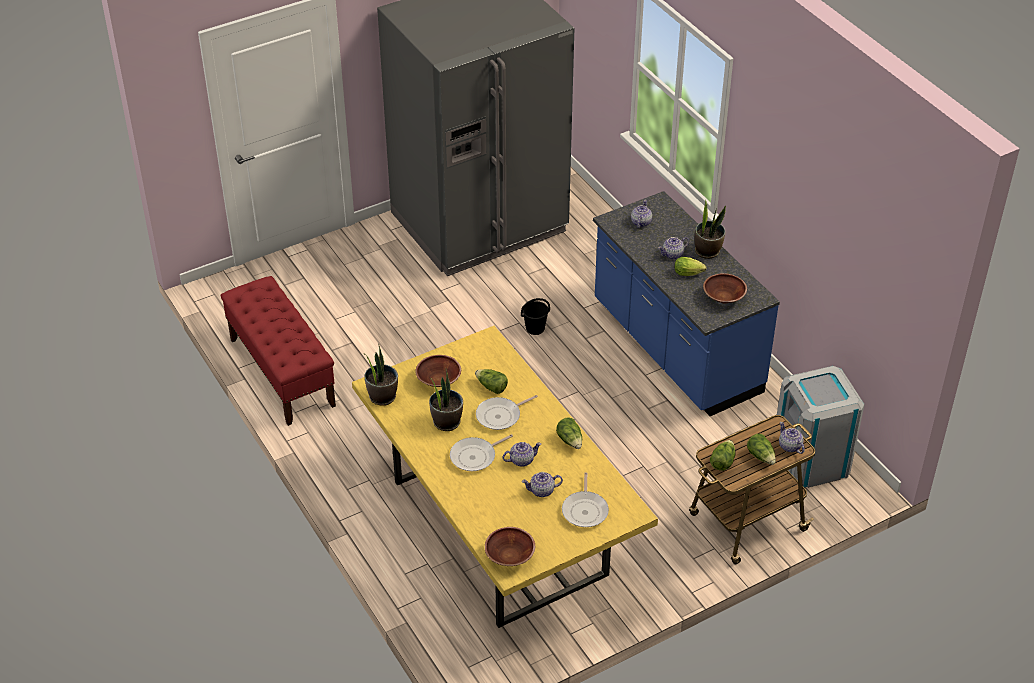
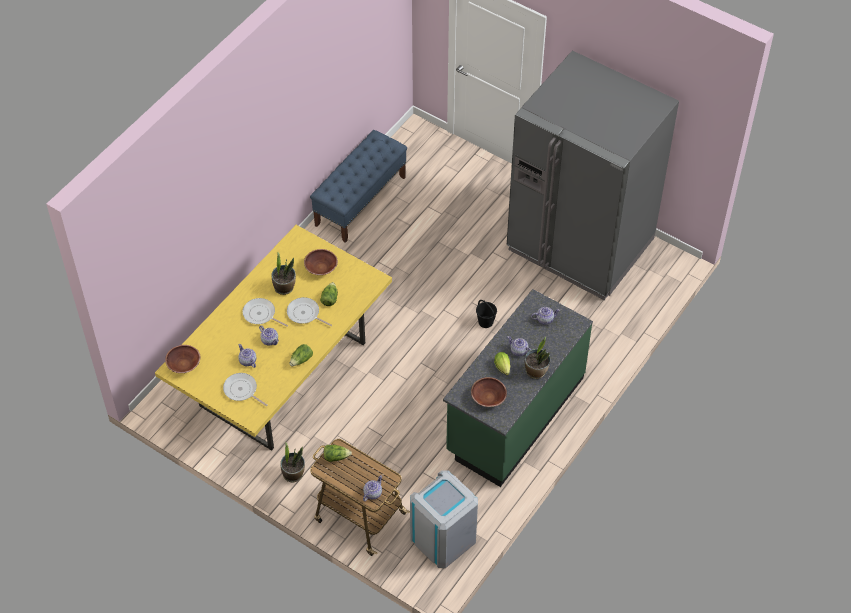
camera: 65 degrees right, 10 degrees up
(281, 372) = (360, 201): red bench -> blue bench
(382, 396) = (290, 245): potted plant -> potted plant (293, 474)
(585, 510) = (242, 390): frying pan -> frying pan turned 60 degrees clockwise
(675, 349) = (514, 415): blue counter -> green counter
(761, 456) = (353, 478): lettuce -> none

